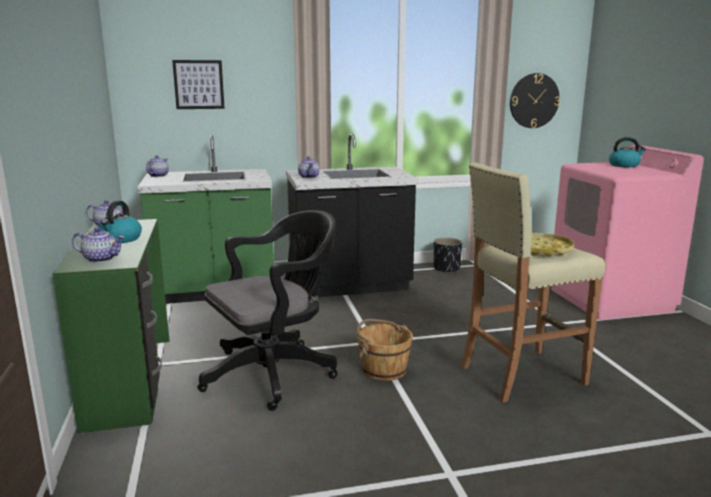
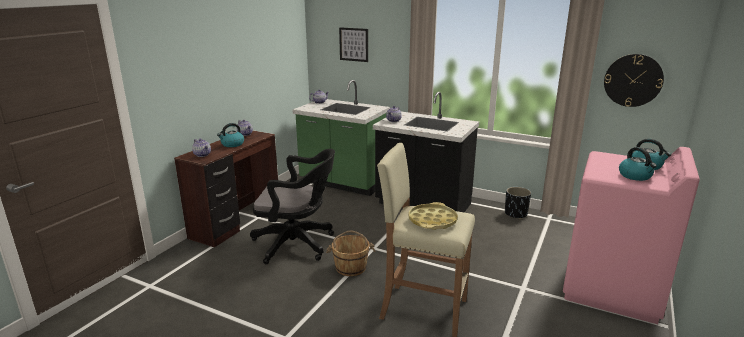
camera: 40 degrees right, 5 degrees up
(132, 380) = (237, 222): green desk -> brown desk
(639, 171) = (635, 176): none -> kettle

